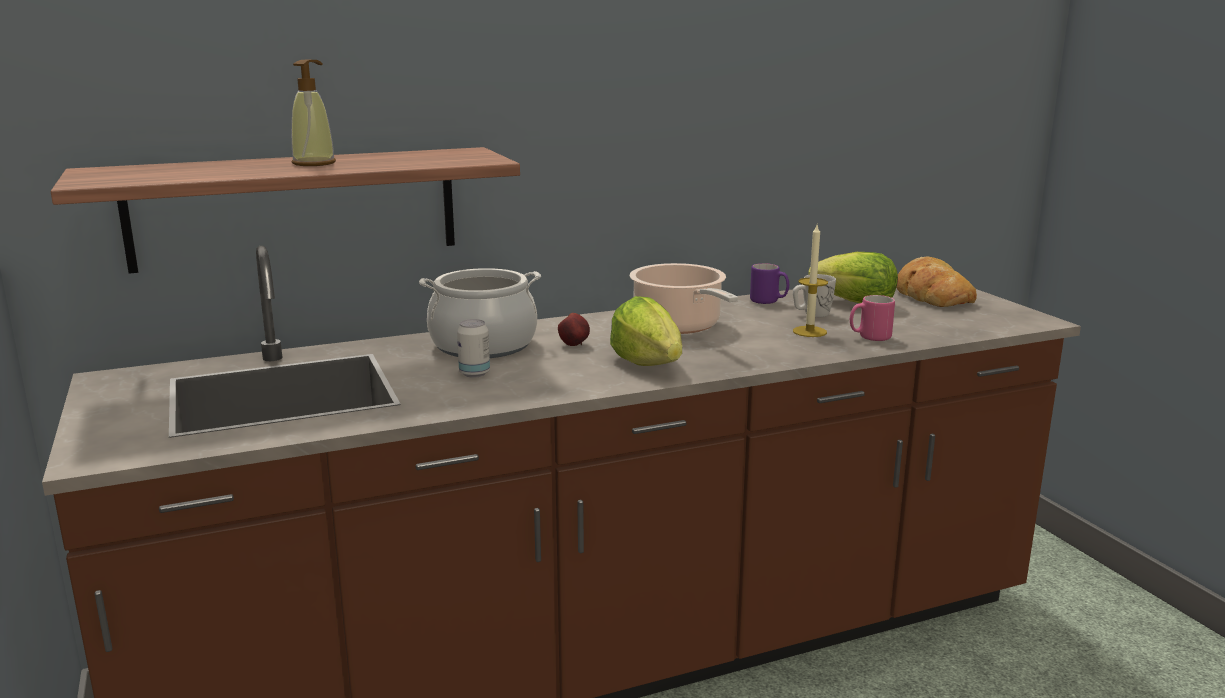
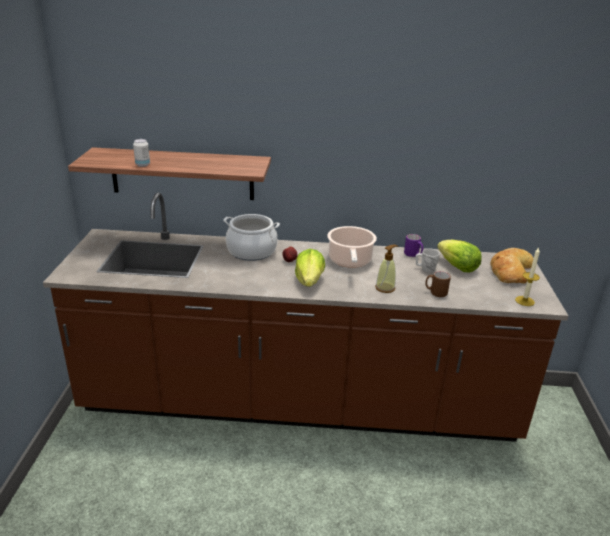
camera: 25 degrees right, 10 degrees up
(314, 163) = (181, 160): soap dispenser -> soap dispenser (385, 288)
(474, 373) = (231, 268): can -> can (142, 165)
(809, 331) = (409, 281): candle -> candle (524, 301)
(869, 337) = (435, 293): pink mug -> brown mug

